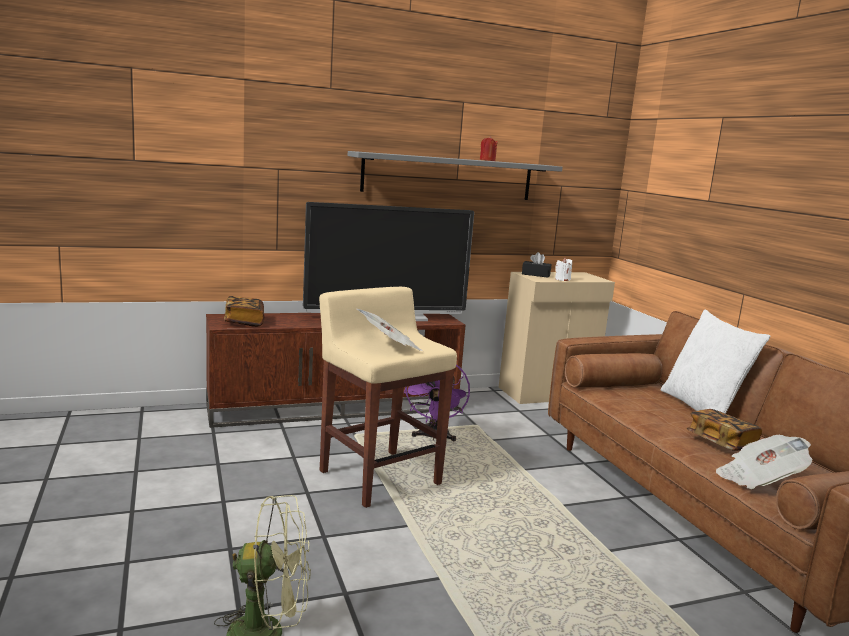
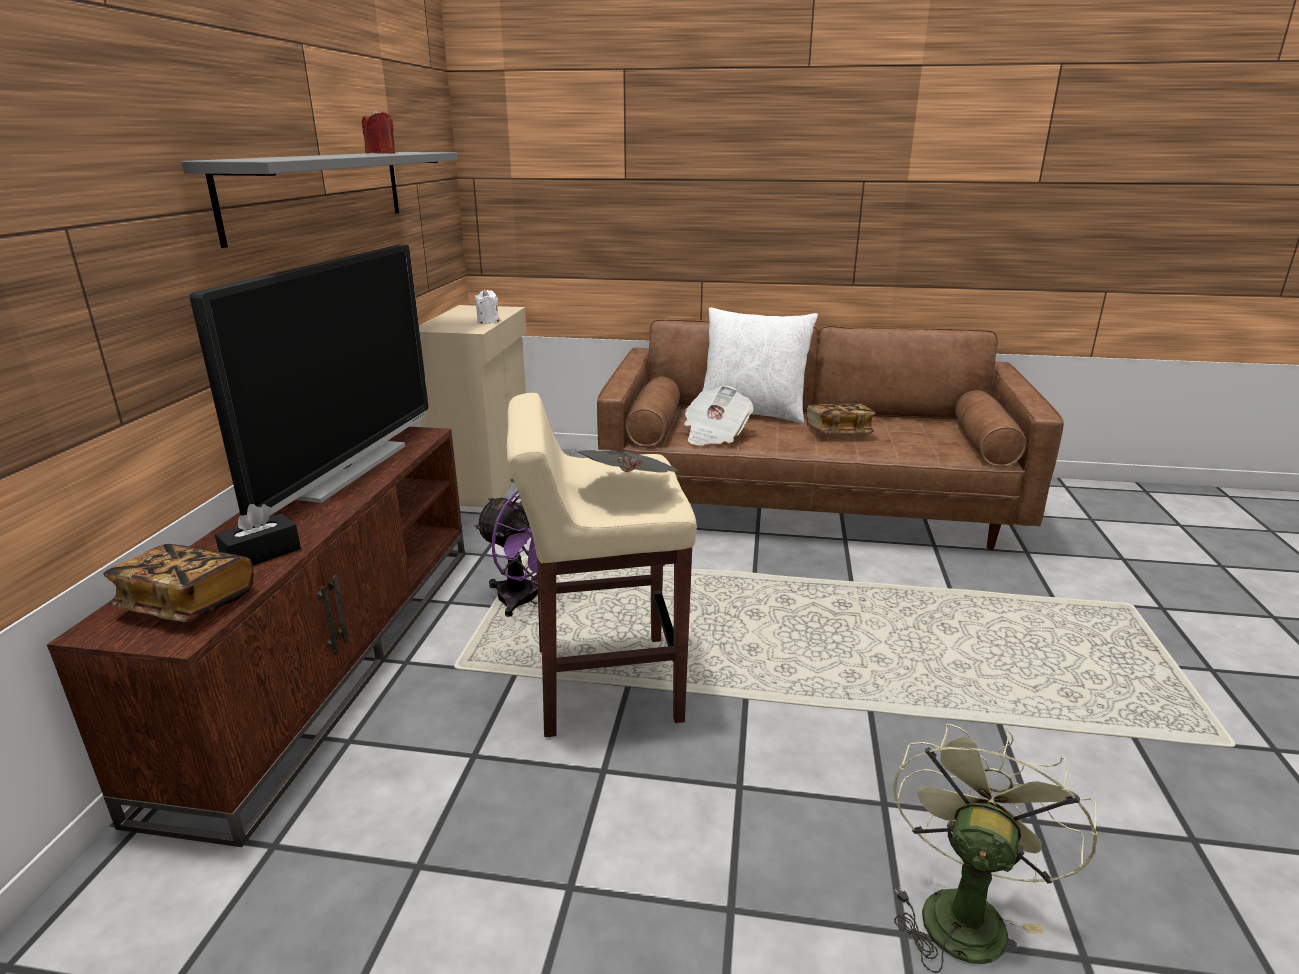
camera: 60 degrees left, 10 degrees up
(535, 274) = (445, 325): black tissue box -> black tissue box (261, 554)
(758, 480) = (920, 446): newspaper -> newspaper (714, 435)

